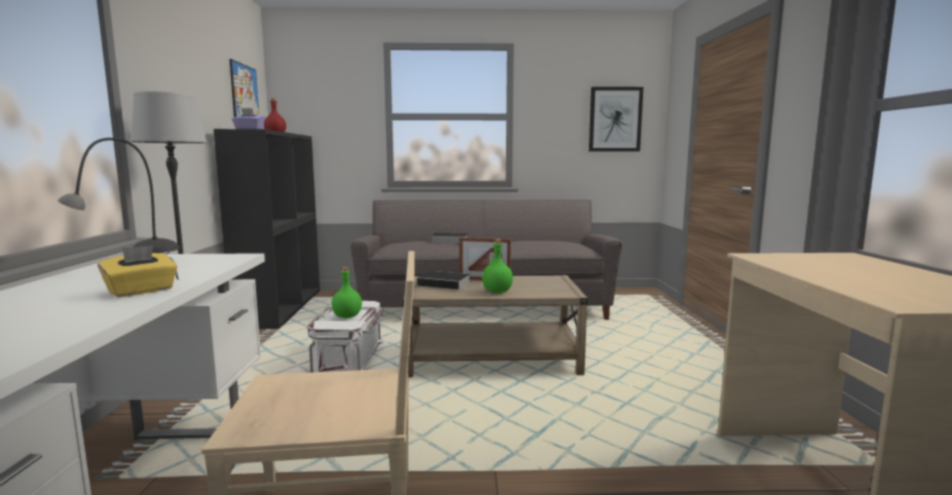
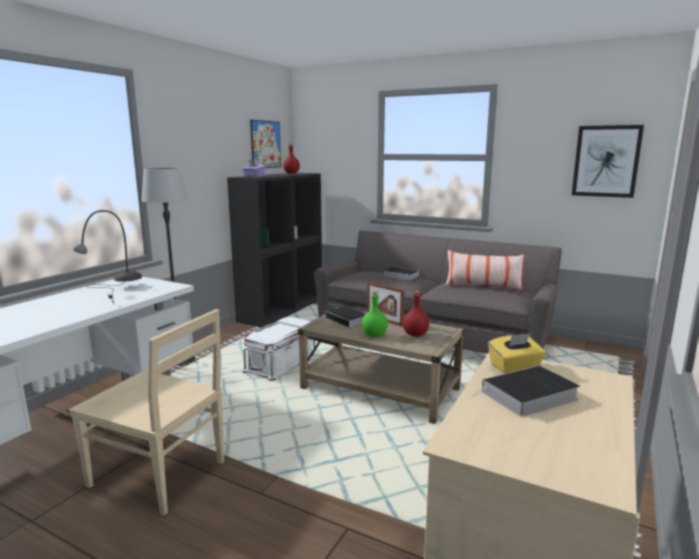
camera: 30 degrees right, 5 degrees up
(141, 291) = (84, 310): yellow tissue box -> yellow tissue box (515, 367)
(347, 316) = (278, 332): green bottle -> none
(534, 285) = (415, 334): none -> red bottle
(540, 241) = (483, 286): none -> pillow
(841, 271) = (527, 396): none -> book

